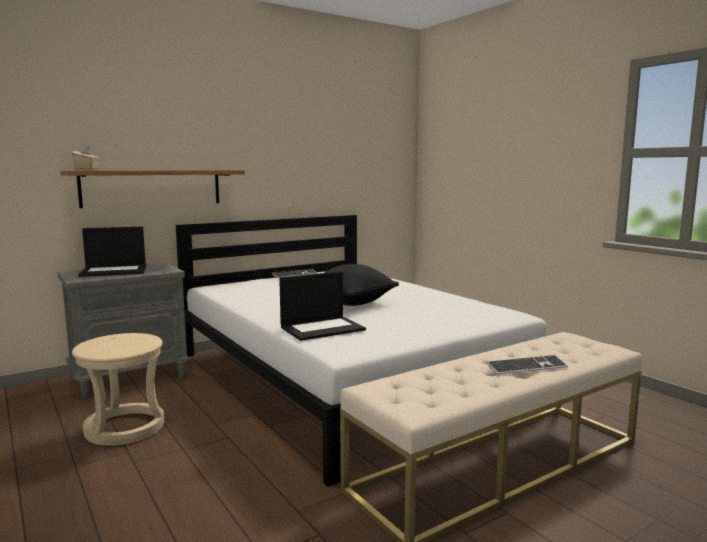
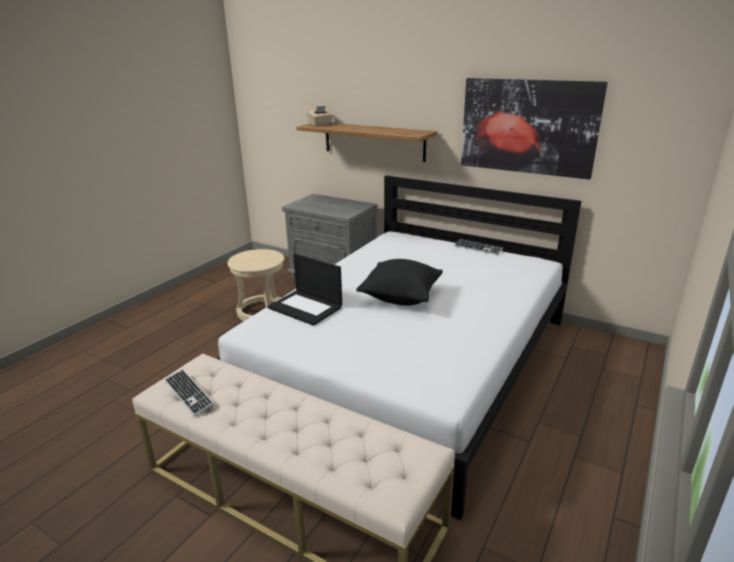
camera: 65 degrees right, 15 degrees up
(115, 271) = (326, 204): laptop -> none
(308, 160) = (528, 127): none -> picture
(527, 367) = (283, 432): keyboard -> keyboard (189, 393)

